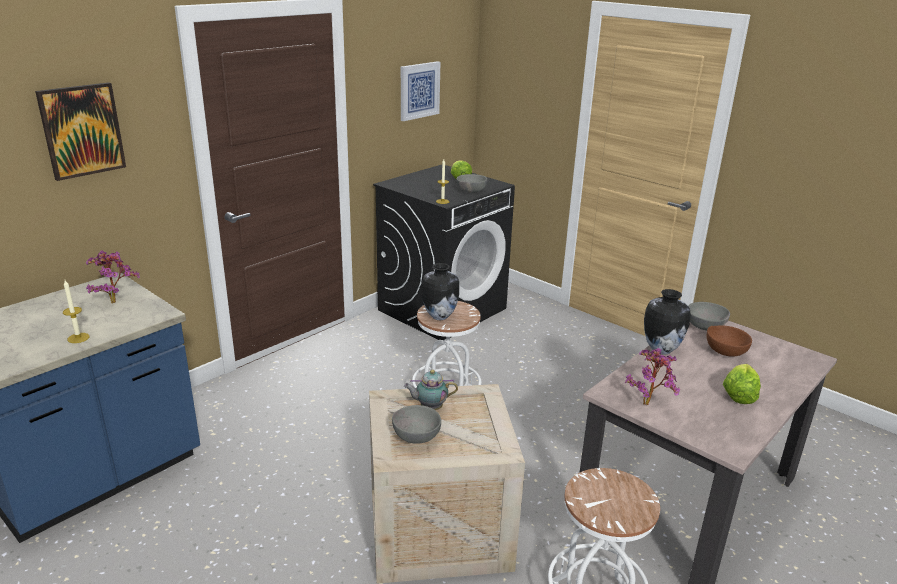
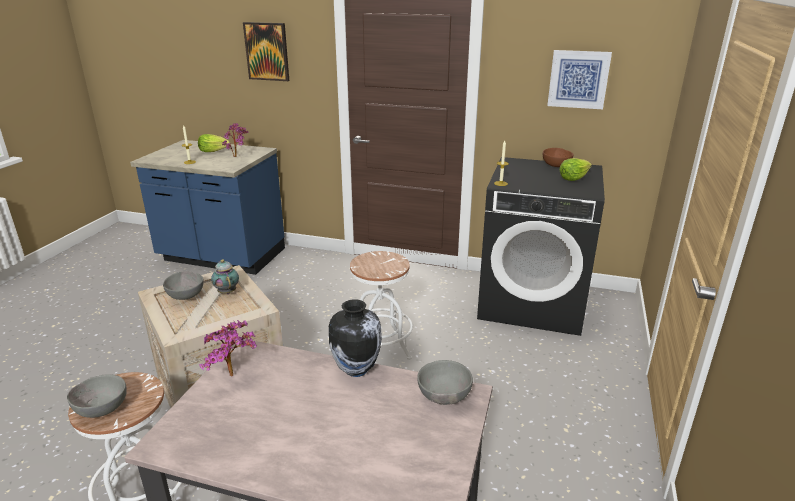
camera: 65 degrees right, 0 degrees up
(439, 316) = (370, 261): vase -> none
(470, 192) = (545, 188): grey bowl -> grey bowl (101, 408)
(724, 351) = (388, 419): brown bowl -> brown bowl (556, 166)
(739, 394) = (284, 440): lettuce -> lettuce (214, 151)

